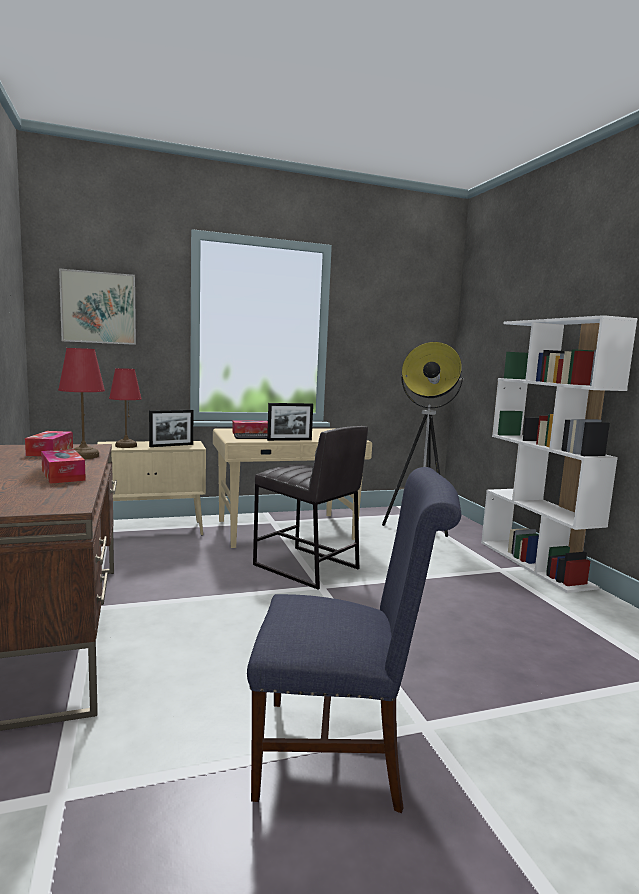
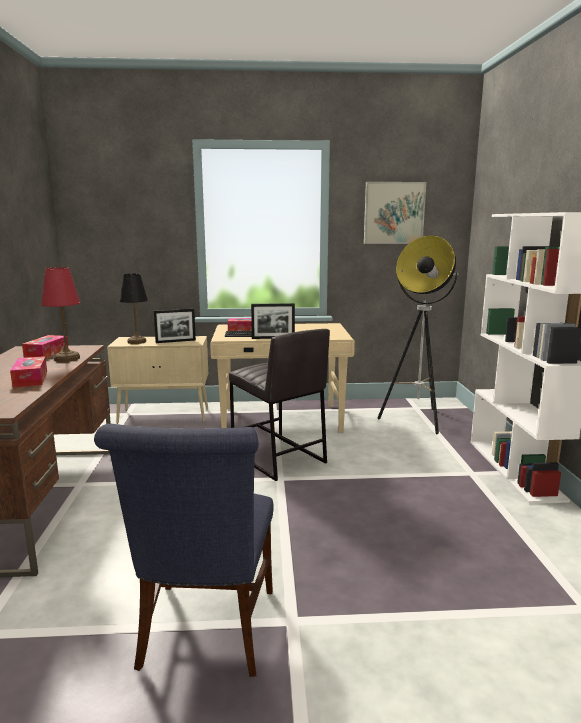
camera: 15 degrees right, 5 degrees up
(98, 307) = (115, 218): picture -> picture (394, 213)
(126, 446) = (136, 342): red table lamp -> black table lamp
(342, 753) = (206, 634): blue chair -> blue chair turned 75 degrees clockwise

